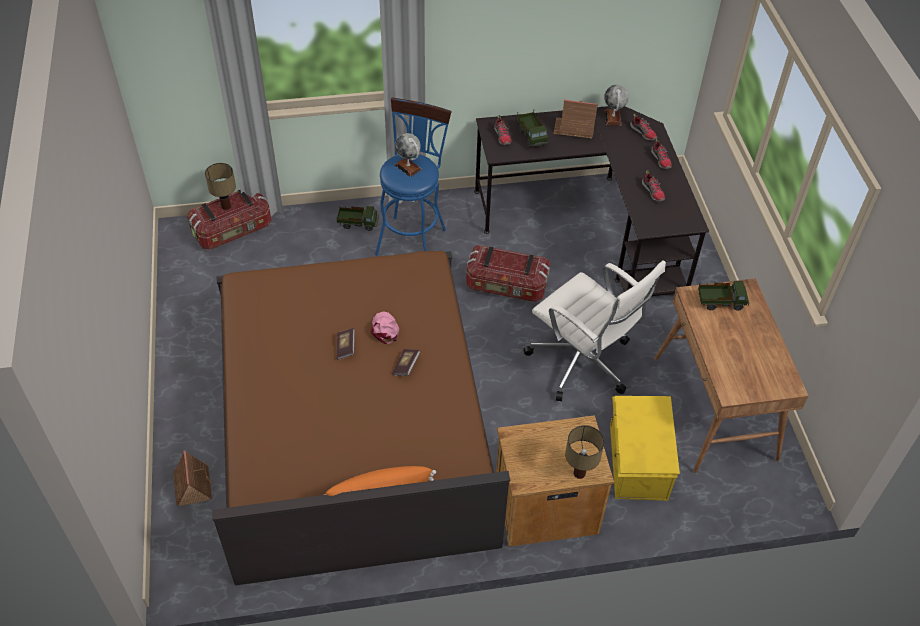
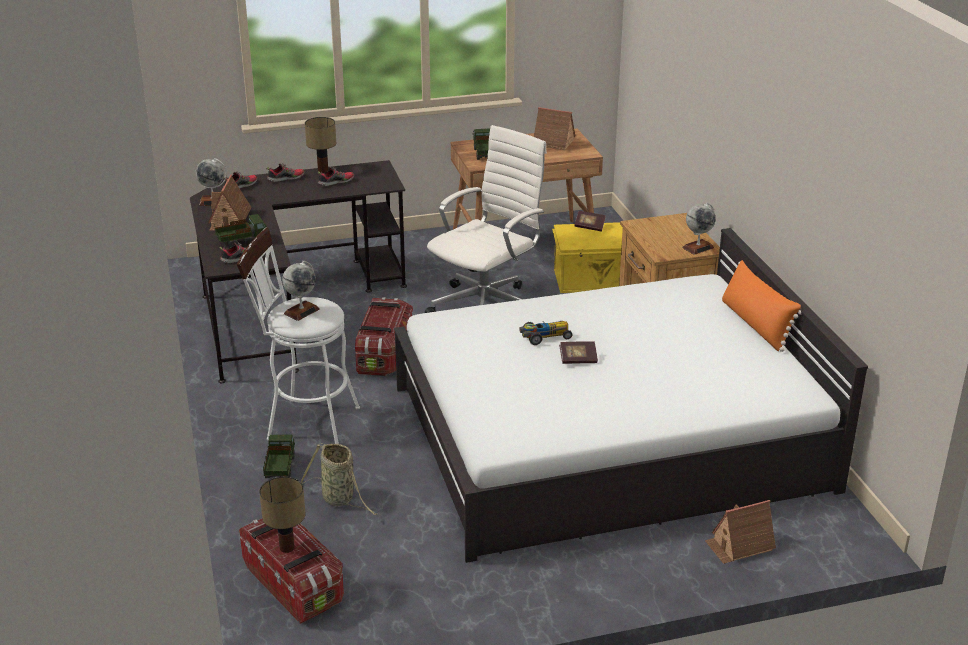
camera: 95 degrees left, 20 degrees down
(314, 254) = (340, 499): none -> basket
(353, 424) = (609, 438): brown bed -> white bed
(385, 329) = (544, 337): pink cap -> toy car
(406, 366) = (591, 322): book -> book (589, 227)
(413, 237) = (305, 422): blue stool -> white stool
(526, 472) = (698, 247): none -> globe
(580, 473) = (686, 225): table lamp -> table lamp (323, 170)
(759, 364) = (551, 142): none -> toy house

